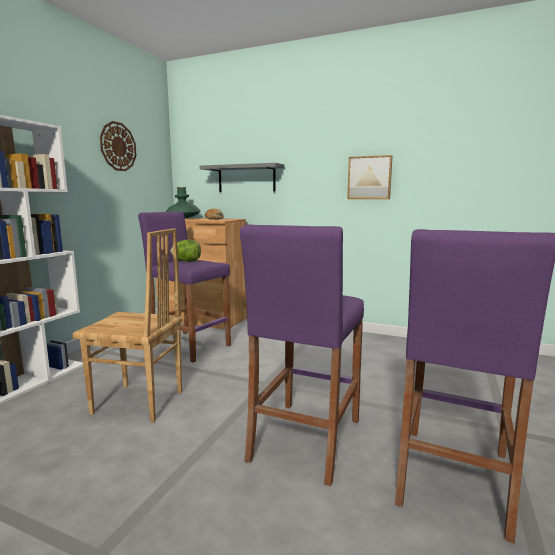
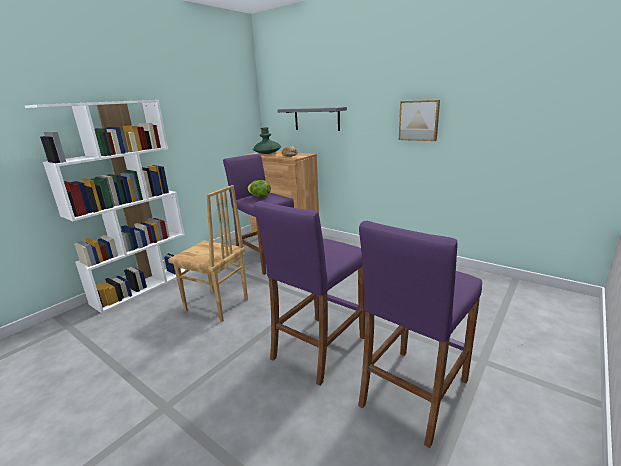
camera: 15 degrees right, 10 degrees up
(118, 146) = (211, 100): wall clock -> none

